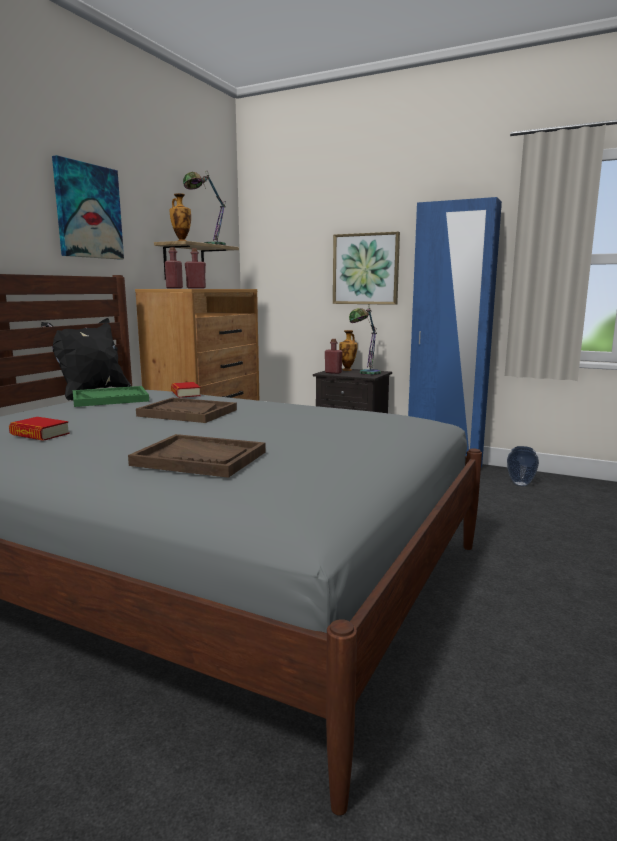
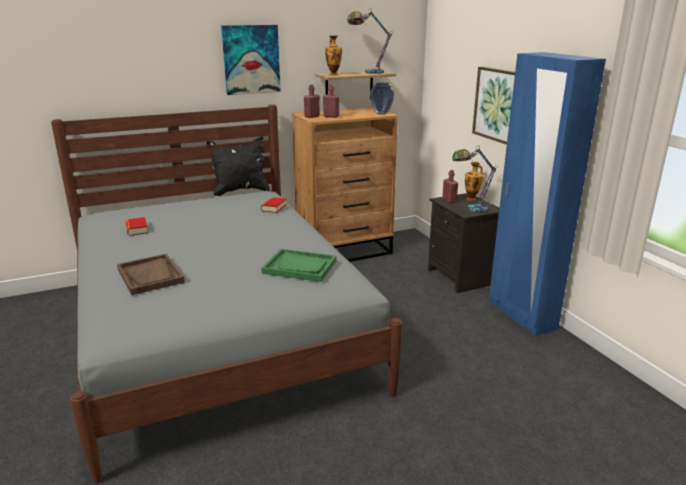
camera: 40 degrees right, 10 degrees up
(110, 399) = (225, 203): green tray -> green tray (300, 267)
(187, 413) = (229, 231): brown tray -> none
(521, 484) = (556, 362): vase -> vase (382, 113)

